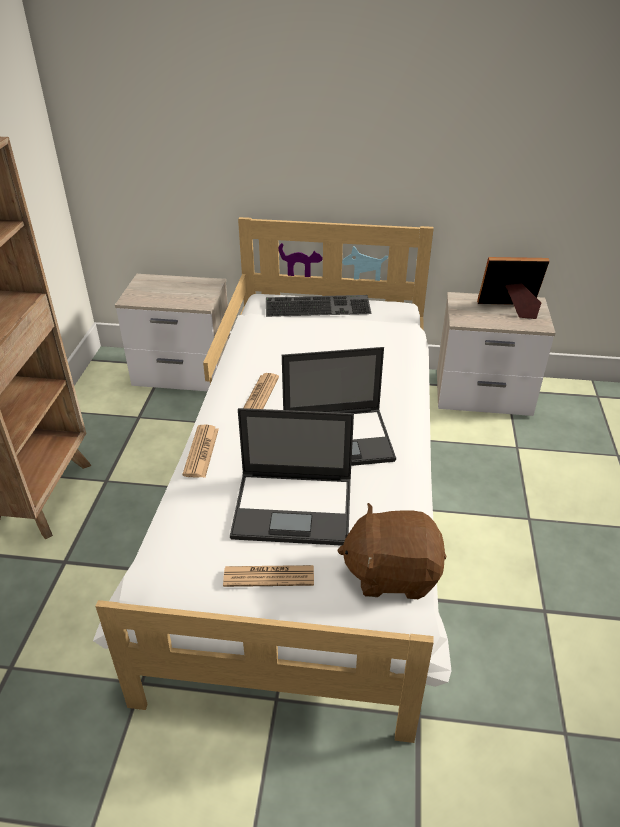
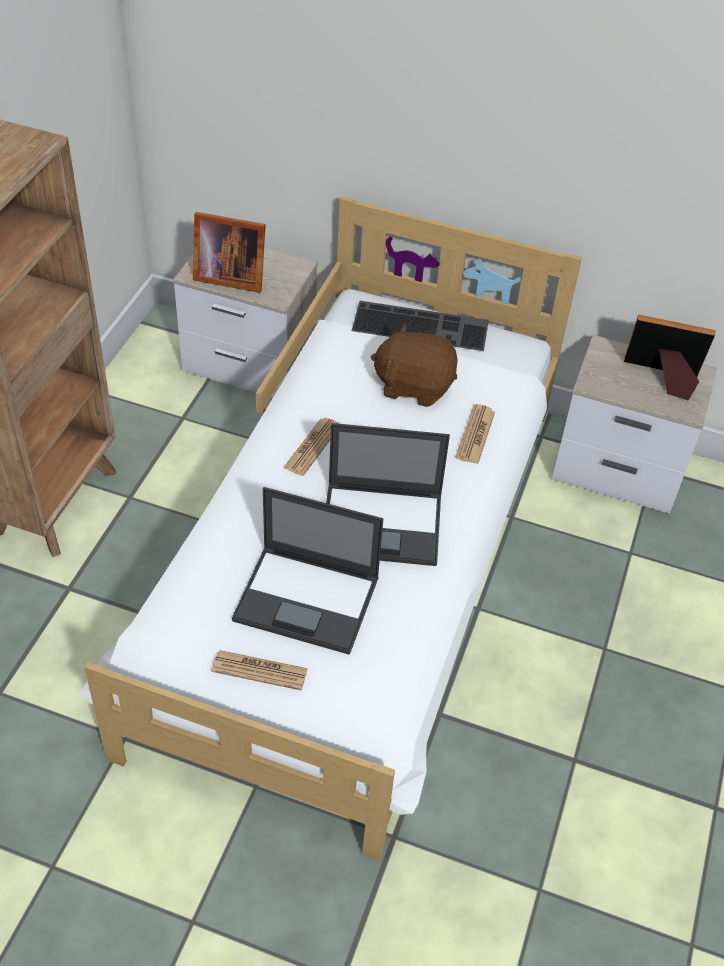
camera: 10 degrees right, 10 degrees up
(159, 296) = (228, 276): none -> picture frame
(201, 452) = (227, 509): newspaper -> newspaper (475, 435)
(392, 573) = (385, 694): brown plush toy -> brown plush toy (414, 385)

